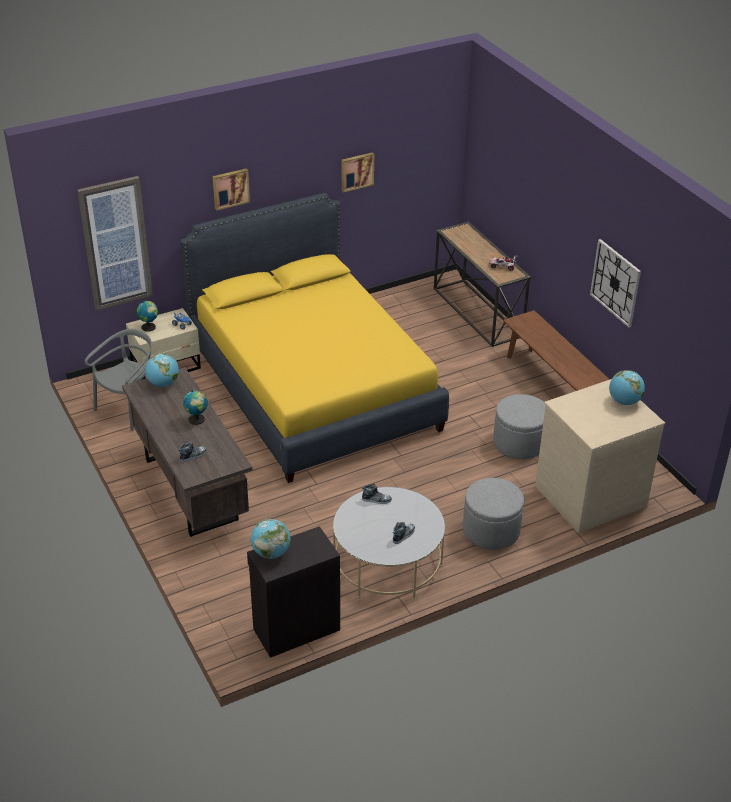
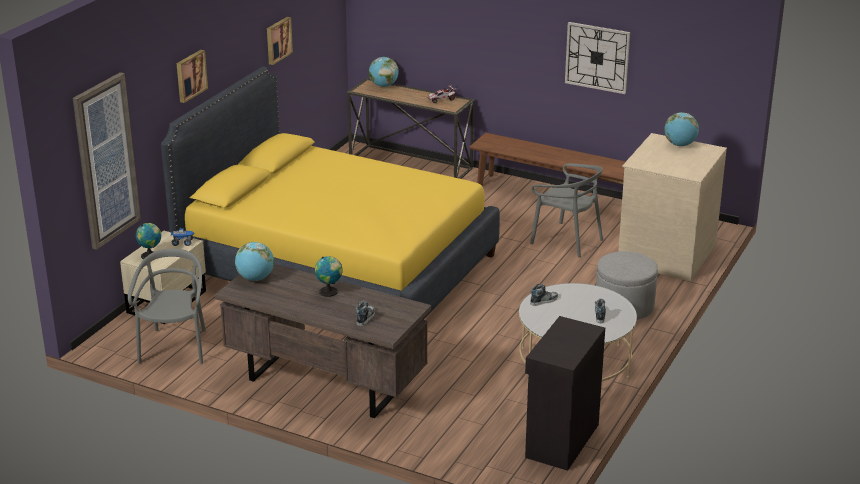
camera: 35 degrees left, 10 degrees down
(271, 552) = (547, 349): globe -> globe (383, 85)
(519, 443) = (567, 240): grey ottoman -> grey chair

